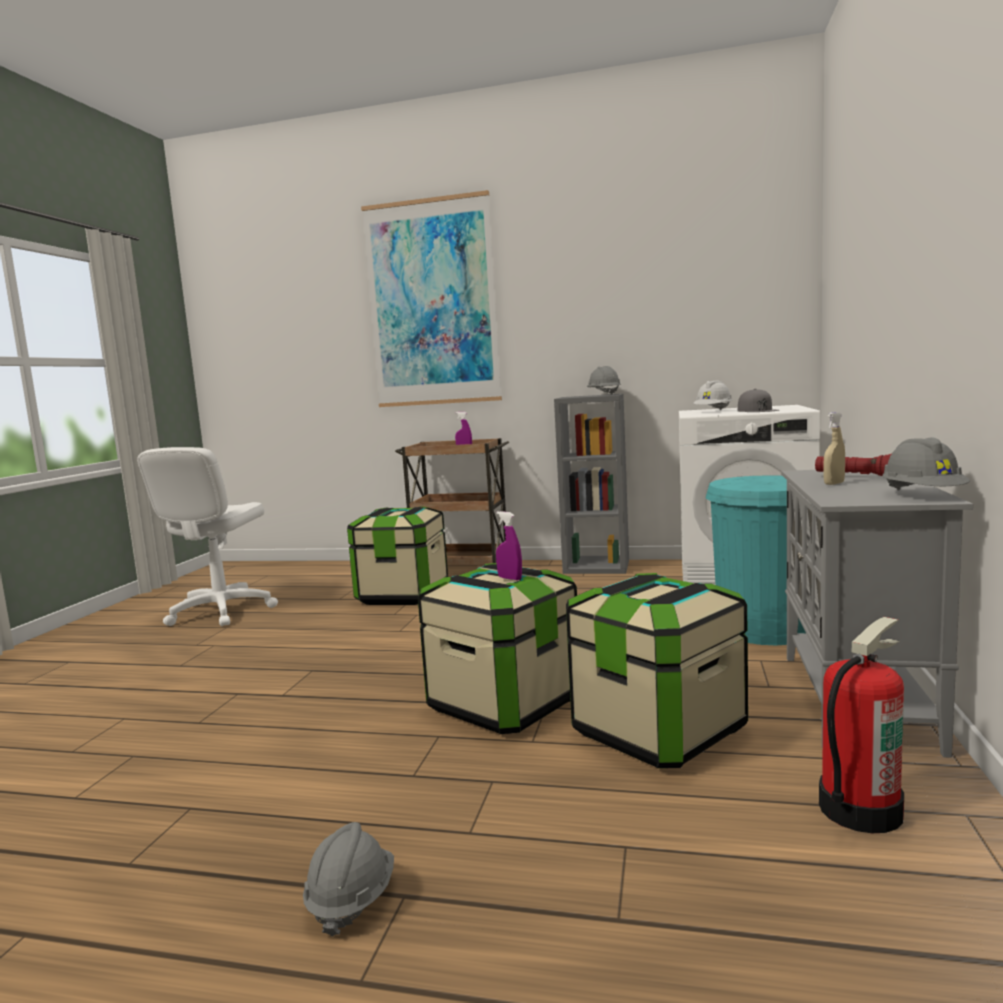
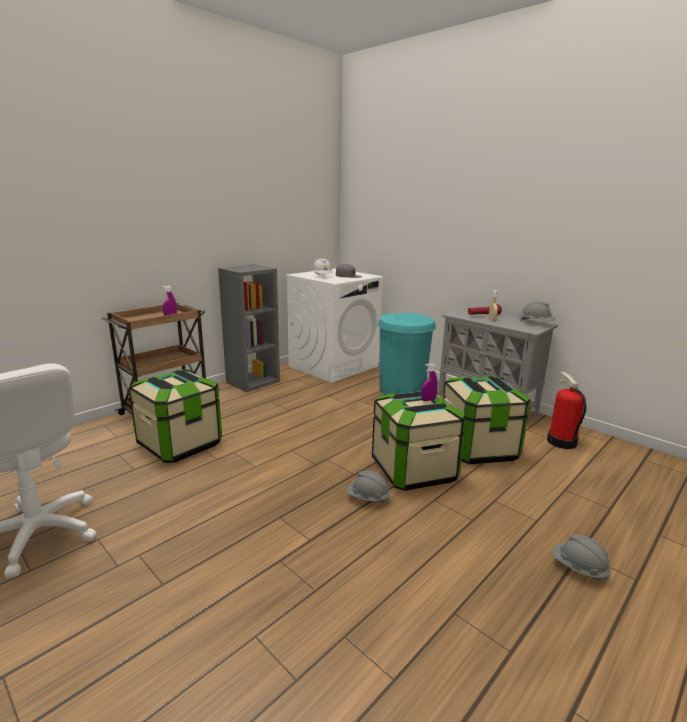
camera: 60 degrees left, 10 degrees up
(432, 303) = (107, 185): picture -> none
(603, 394) = (252, 266): grey hard hat -> grey hard hat (367, 498)

